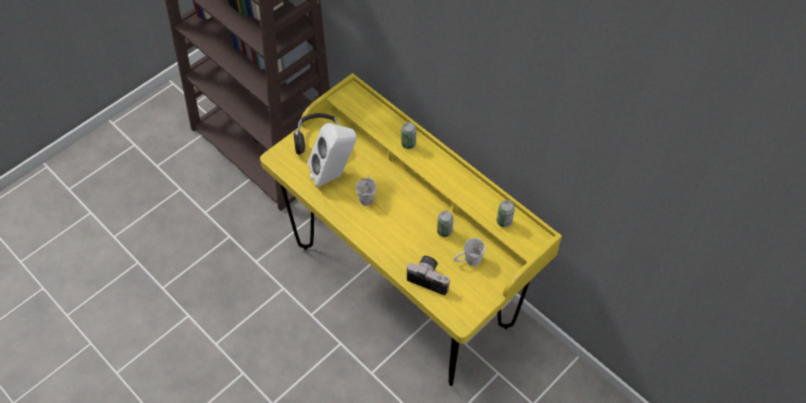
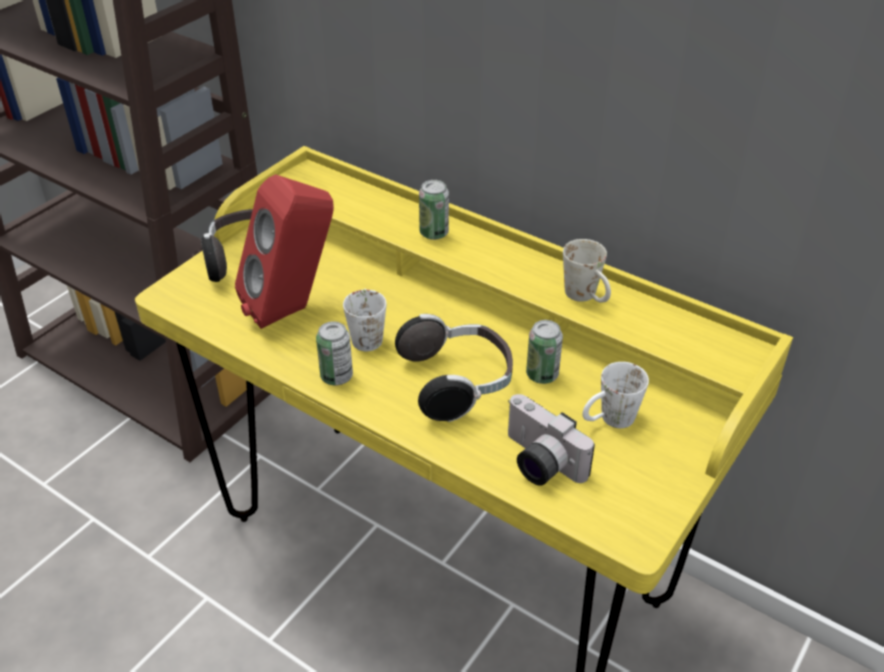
camera: 10 degrees left, 15 degrees down
(335, 175) = (294, 309): white speaker -> red speaker
(404, 230) = (458, 383): none -> headphones
(430, 278) = (537, 462): camera -> camera turned 150 degrees counterclockwise
(473, 196) = (587, 297): none -> white mug
(504, 221) = (665, 330): can -> can (336, 376)

